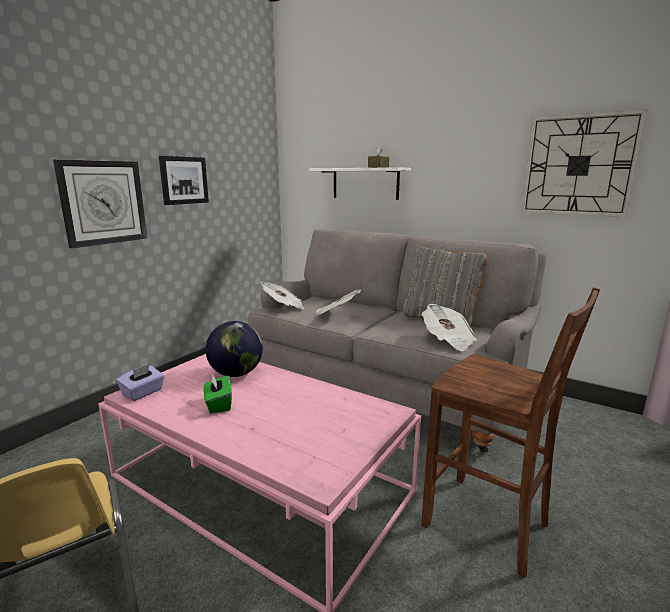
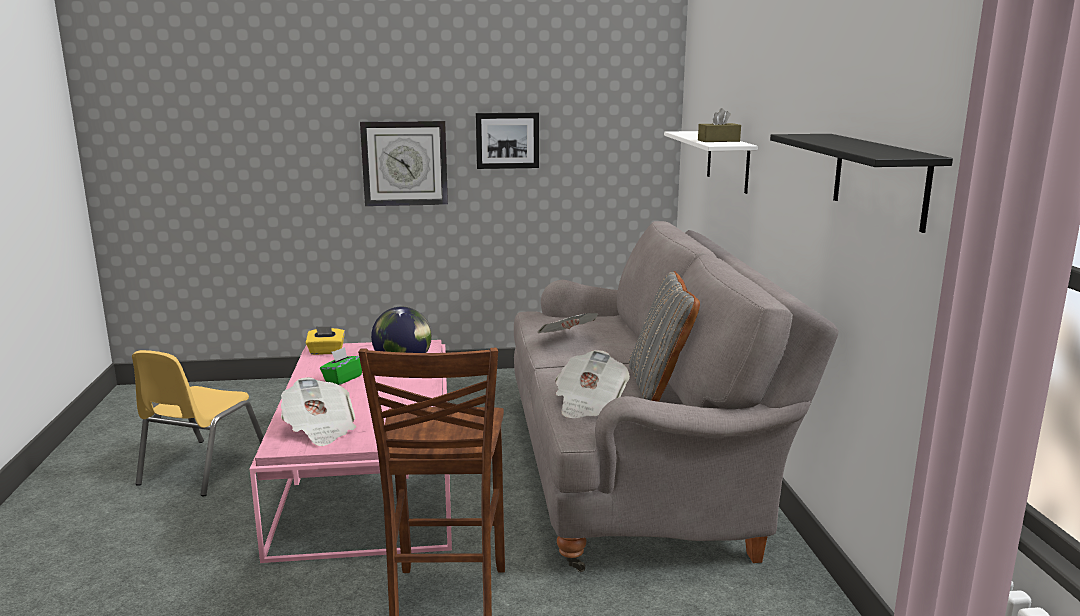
camera: 50 degrees right, 0 degrees up
(143, 393) = (326, 351): purple tissue box -> yellow tissue box
(283, 306) = (546, 315): newspaper -> newspaper (320, 430)
(578, 165) = (879, 179): wall clock -> black shelf

